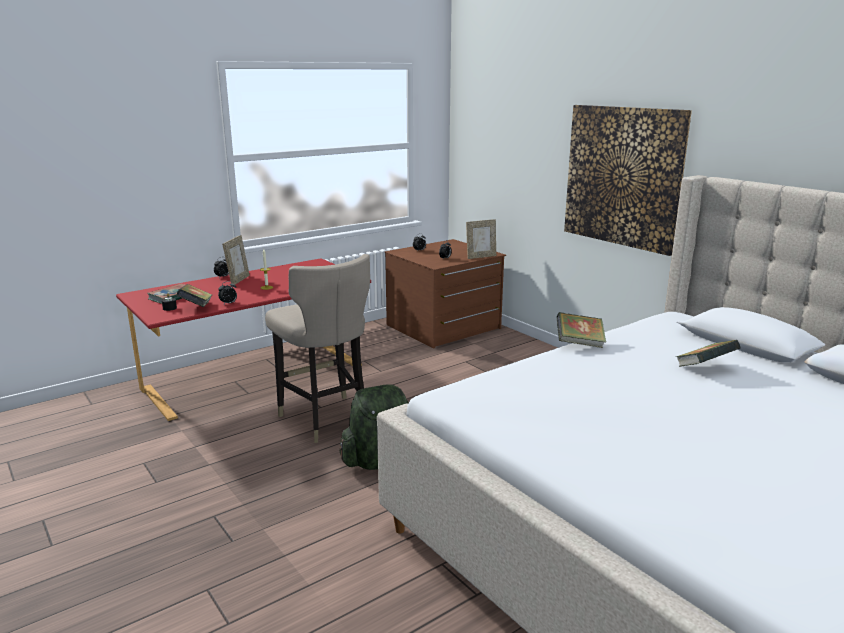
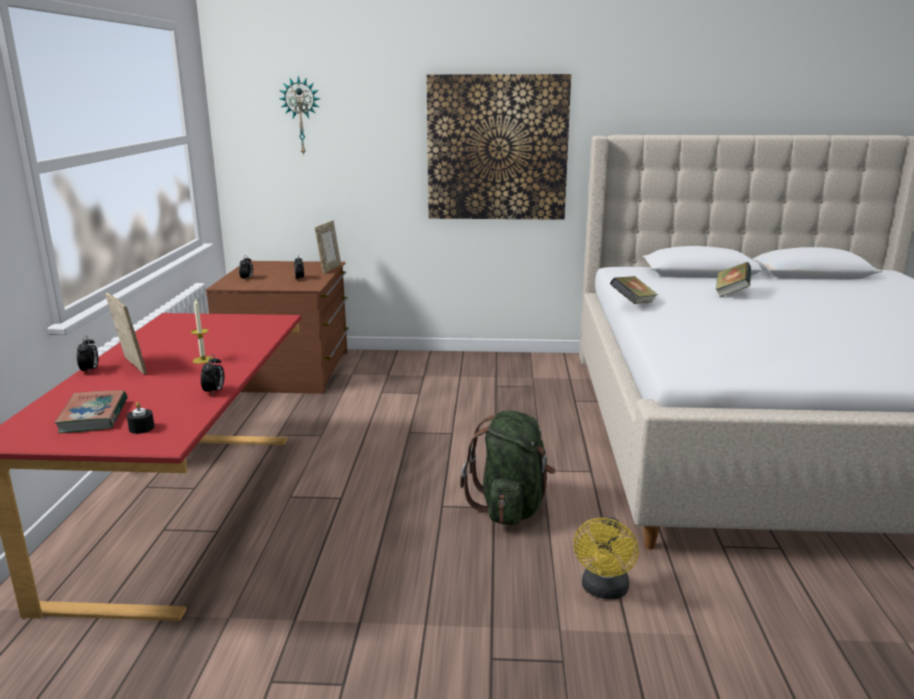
camera: 50 degrees left, 0 degrees up
(196, 307) = (182, 412): book -> none
(322, 530) = (604, 591): none -> yellow fan
(325, 419) = (373, 504): beige stool -> none
(496, 133) = (301, 116): none -> wall clock

